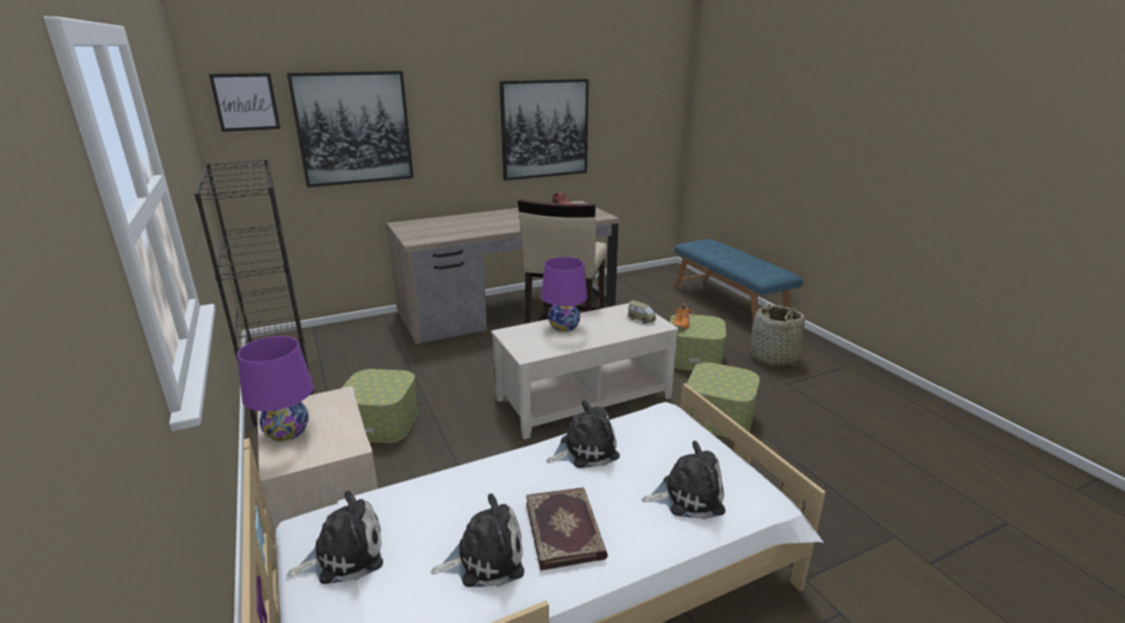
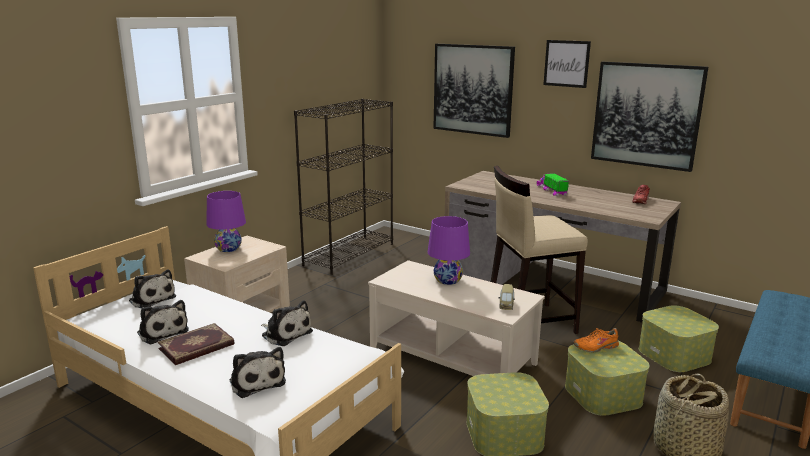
camera: 60 degrees right, 5 degrees down
(245, 102) = (411, 62): picture -> picture (566, 63)
(381, 423) = (340, 296): storage box -> storage box (674, 354)
(493, 220) = (551, 190): none -> toy truck

